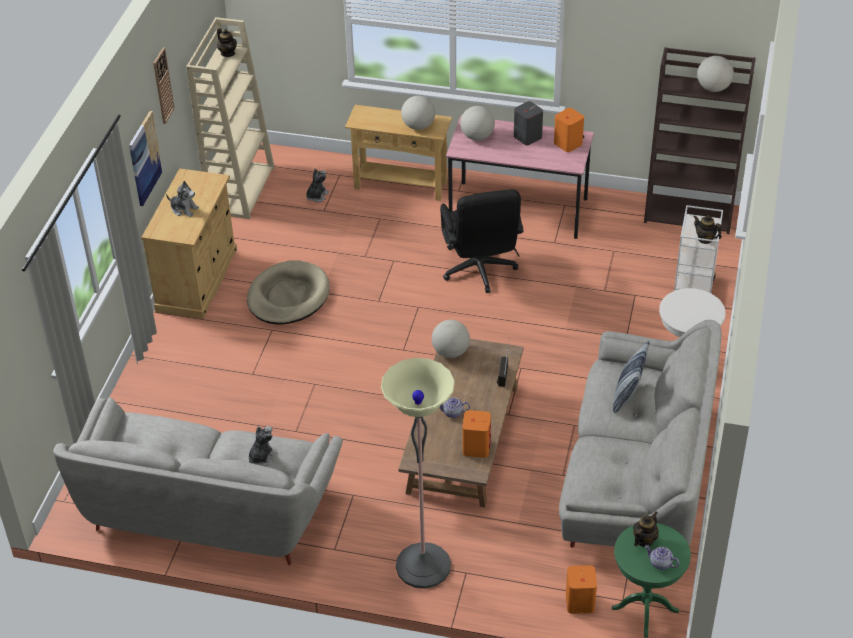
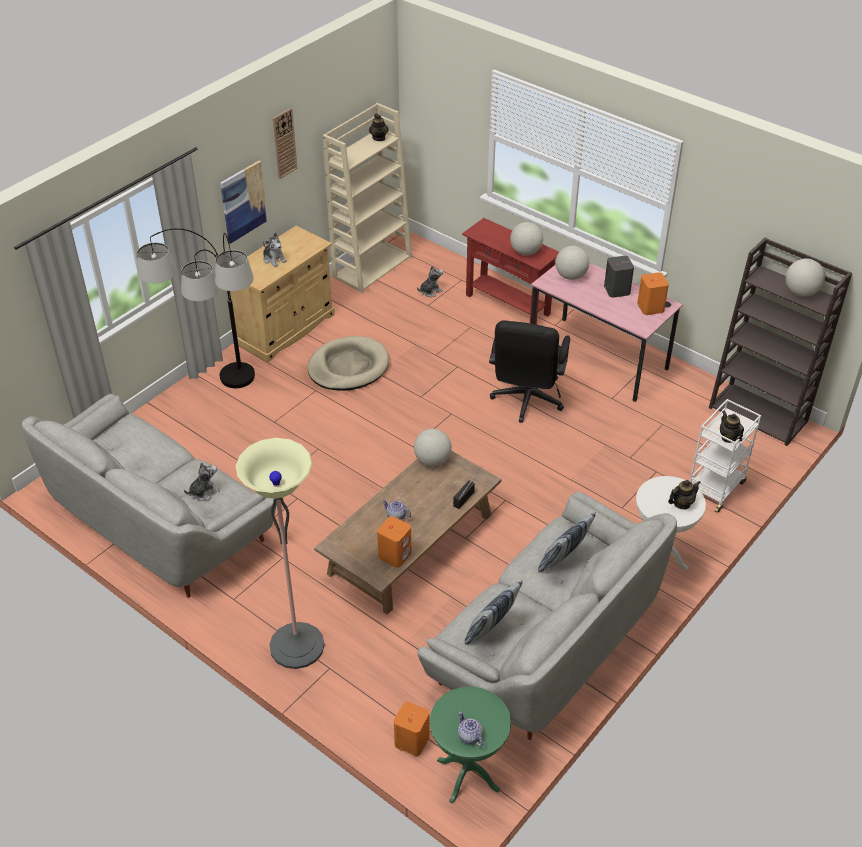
camera: 25 degrees right, 0 degrees up
(192, 375) = (226, 406): none -> floor lamp
(400, 185) = (507, 304): beige console table -> red console table
(608, 476) = (491, 630): none -> pillow
(644, 540) = (470, 705): teapot -> teapot (681, 503)

